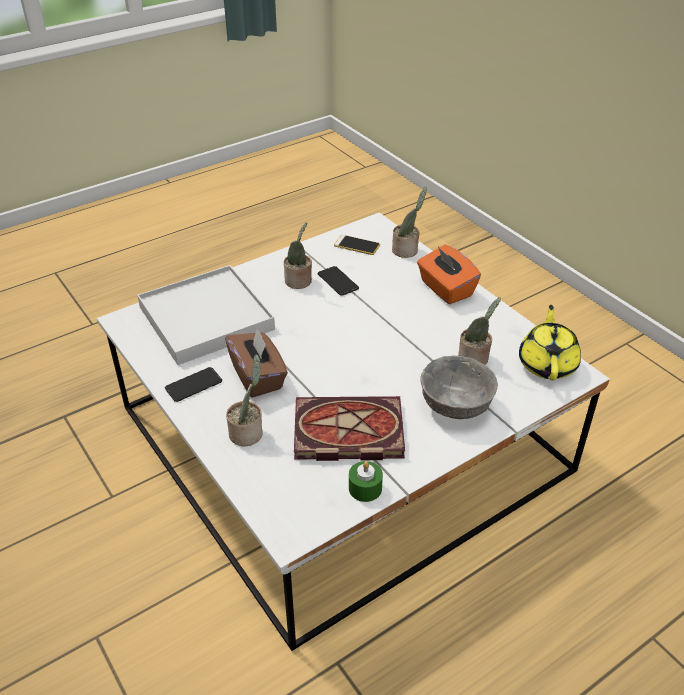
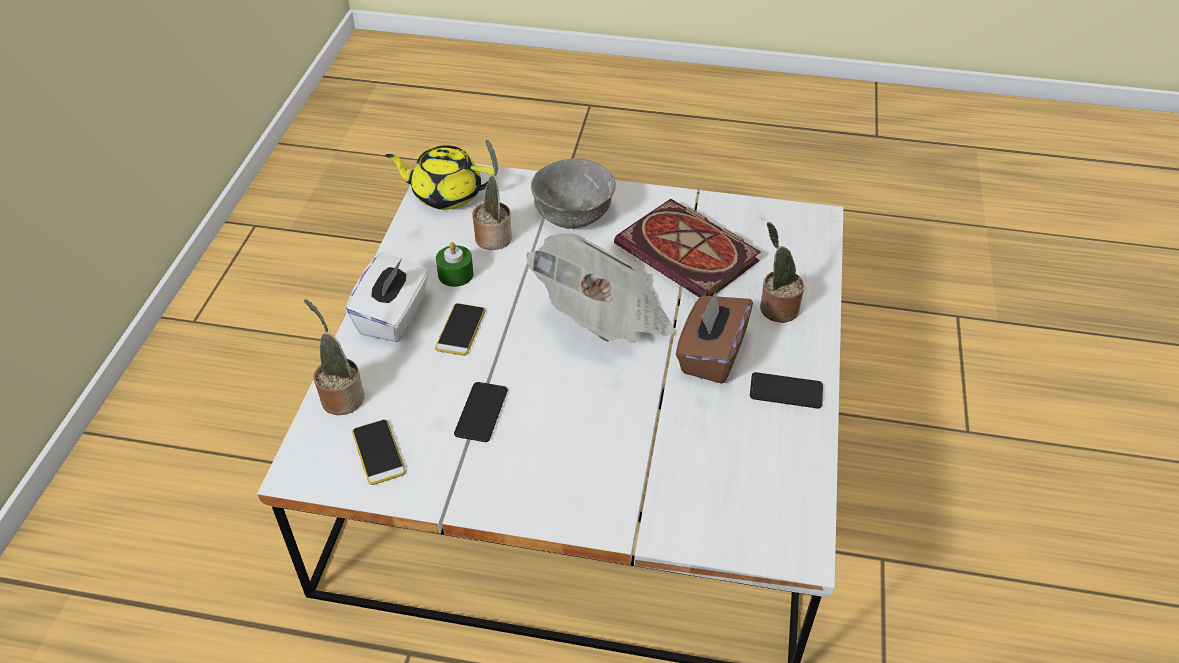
camera: 135 degrees left, 5 degrees up
(205, 318) = (693, 474): white tray -> none
(299, 282) = (523, 447): potted plant -> none
(343, 357) = (603, 318): none -> newspaper
(365, 488) = (725, 210): green candle -> green candle (455, 274)
(405, 304) = (460, 330): none -> phone
(445, 289) = (394, 316): orange tissue box -> white tissue box
(547, 363) = (445, 194): yellow teapot -> yellow teapot turned 45 degrees clockwise

